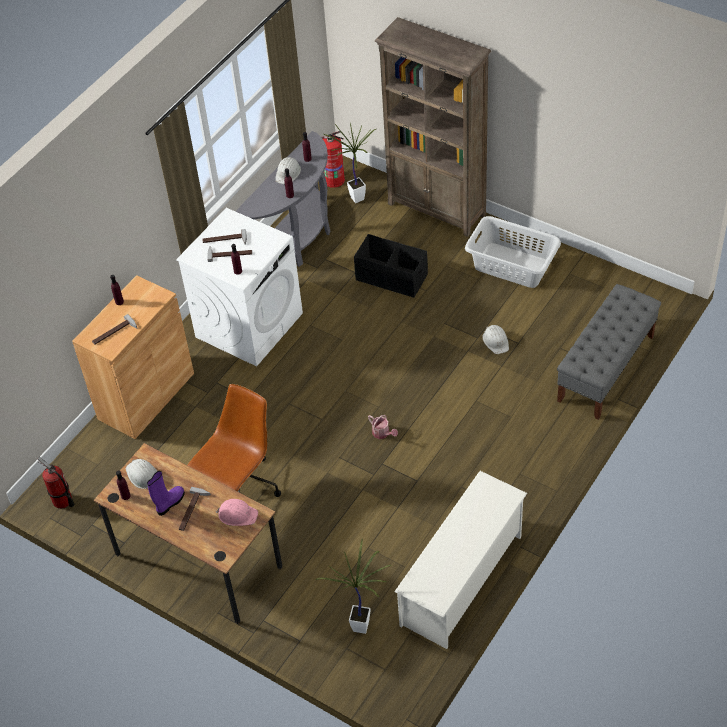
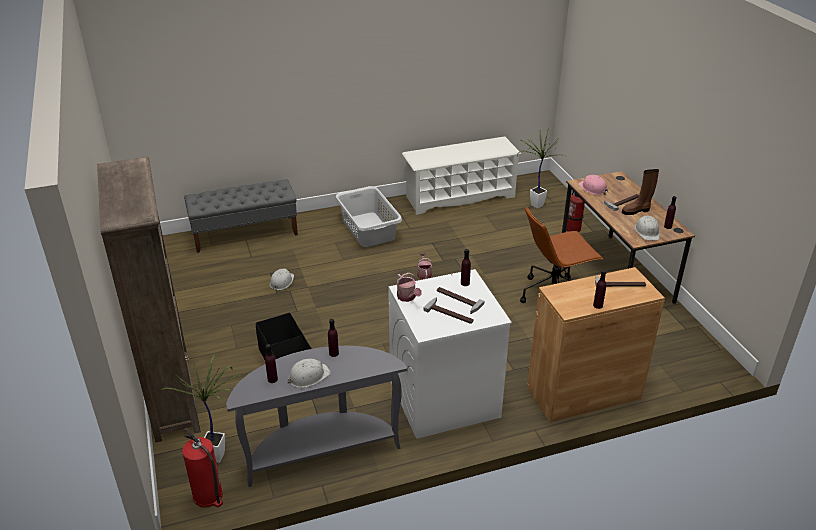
camera: 145 degrees left, 15 degrees down
(62, 501) = (704, 355): fire extinguisher -> fire extinguisher (573, 229)
(170, 503) = (636, 211): purple boot -> brown boot
(267, 234) = (407, 297): none -> watering can
(512, 266) = (195, 319): grey laundry basket -> grey laundry basket (368, 229)

